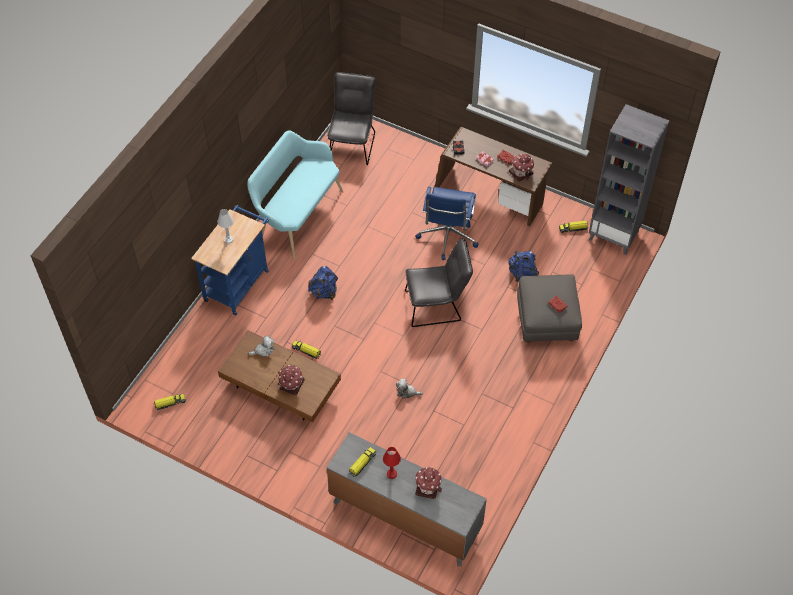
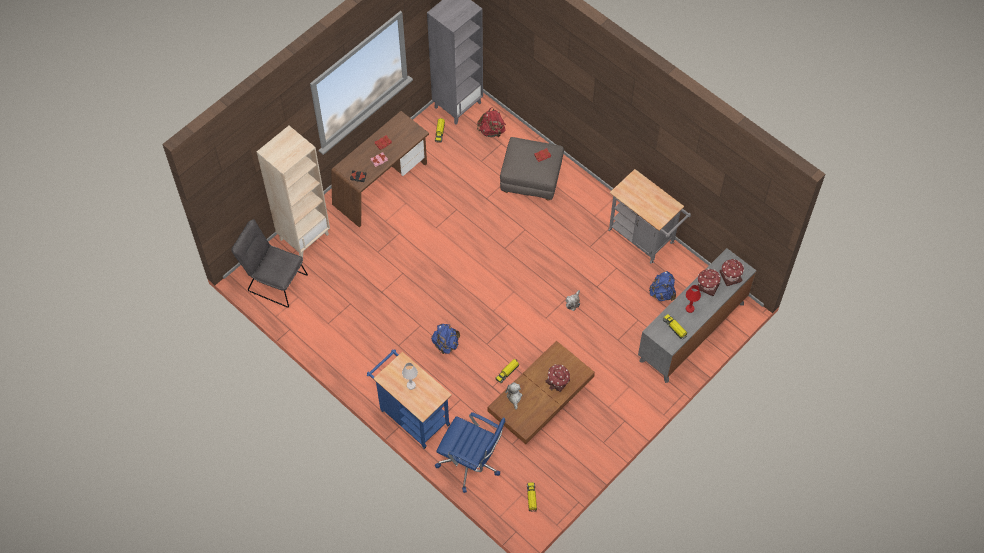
camera: 75 degrees left, 5 degrees up
(297, 215) = (347, 348): turquoise bench -> none
(409, 152) = (304, 236): none -> beige bookcase
(437, 305) = (489, 257): grey chair -> none
(447, 236) = (416, 230): blue office chair -> blue office chair (471, 462)
(511, 445) = (644, 238): none -> grey cart
(521, 172) = (404, 136): toy house -> toy house (730, 276)
(522, 273) = (475, 184): blue backpack -> blue backpack (662, 293)
(594, 272) = (492, 131): none -> red backpack

